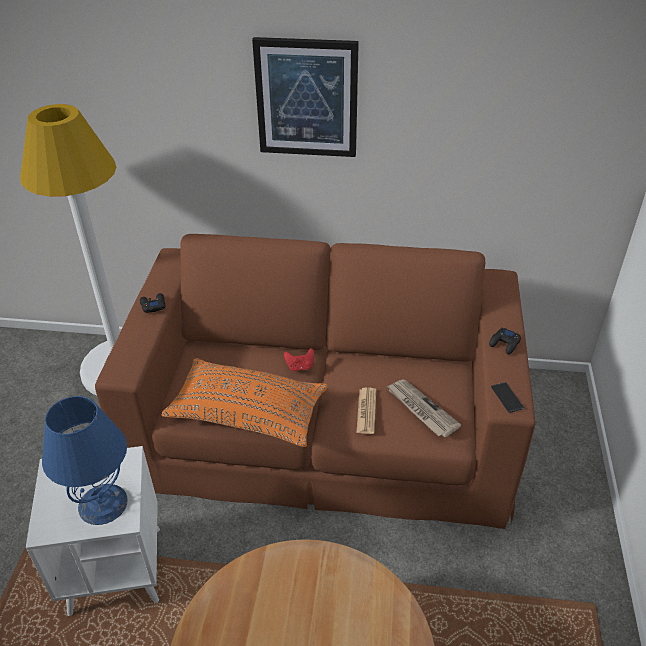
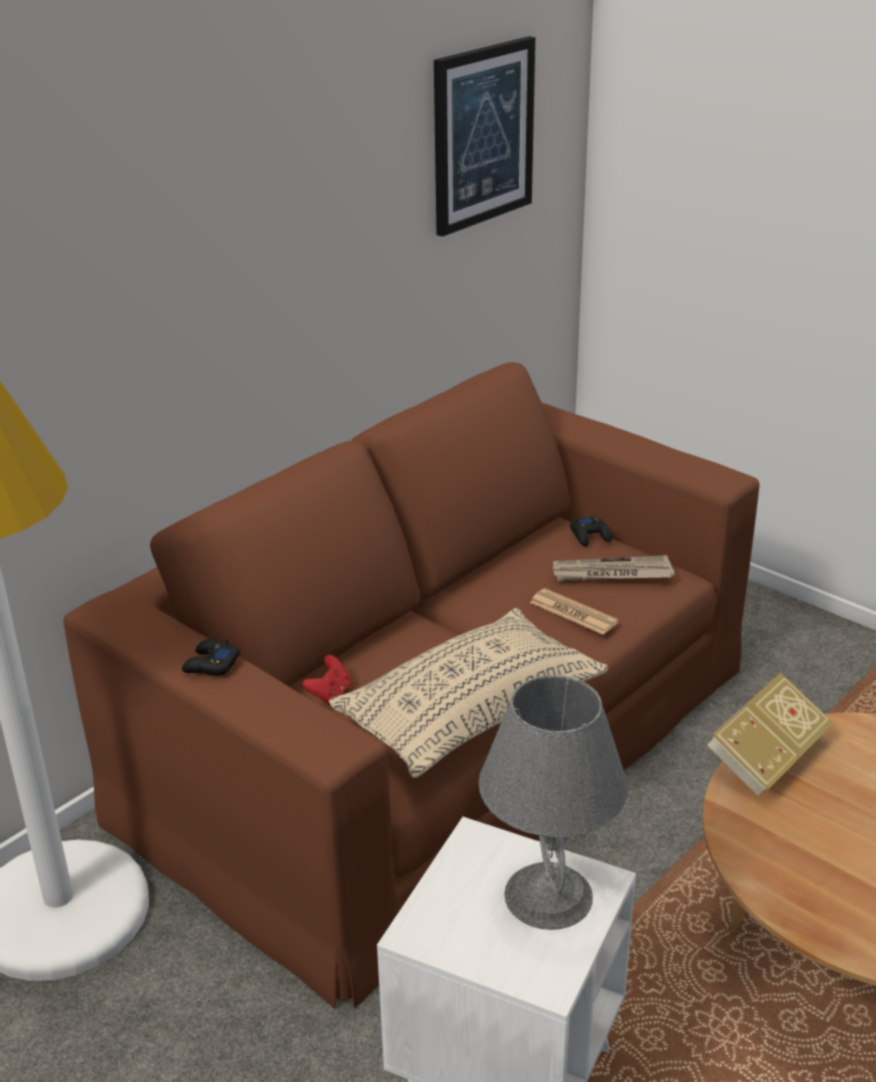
camera: 55 degrees left, 10 degrees down
(103, 503) = (547, 895): blue table lamp -> grey table lamp
(248, 413) = (470, 712): orange pillow -> beige pillow
(300, 367) = (431, 633): red game controller -> red game controller (330, 694)
(307, 98) = (247, 226): picture -> picture (482, 135)
(323, 558) = (765, 757): none -> book
(505, 344) = (624, 442): black game controller -> black game controller (590, 536)
(507, 397) = (710, 475): phone -> none

